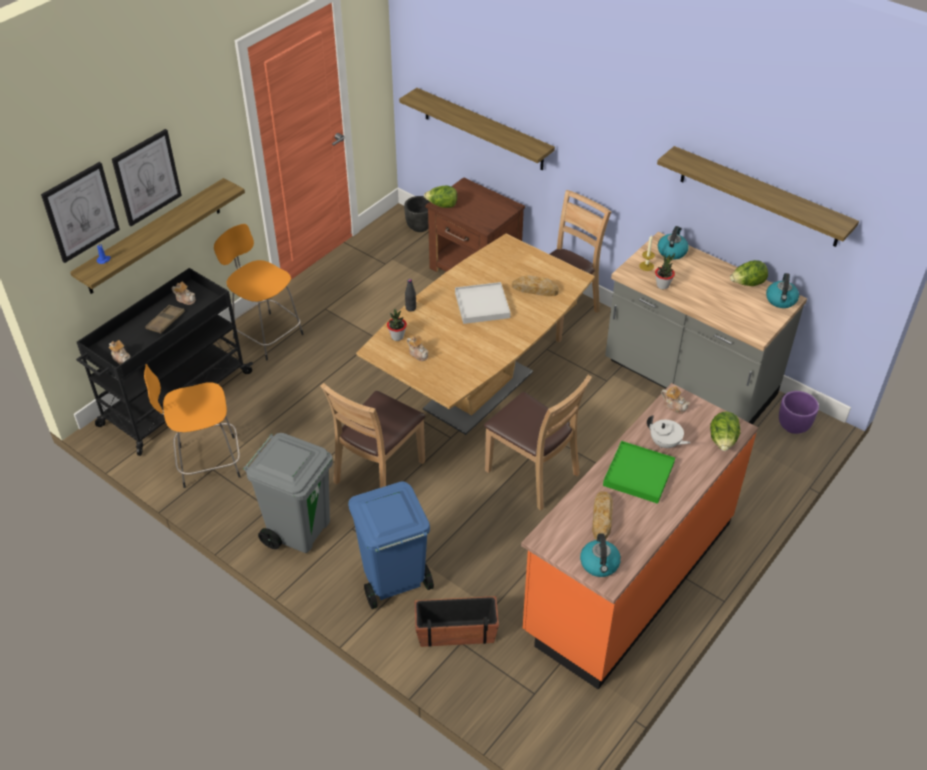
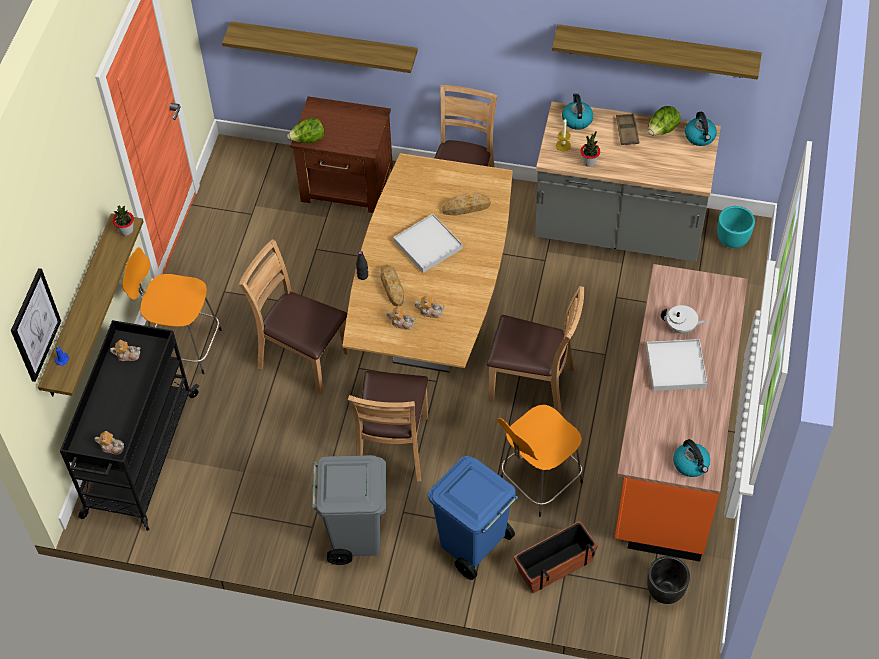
camera: 25 degrees left, 10 degrees up
(146, 177) = (67, 256): picture -> none
(165, 321) = (126, 388): brown tray -> brown tray (627, 131)
(206, 462) = (219, 508): orange stool -> orange stool (538, 482)
(352, 378) = (302, 358): none -> brown chair
(397, 337) = (370, 312): potted plant -> potted plant (126, 230)
(419, 227) = (259, 155): black planter -> black planter (665, 591)
(602, 518) = (669, 421): bread -> bread (392, 287)
(639, 474) = (676, 367): green tray -> white tray
(674, 406) = (668, 286): teapot -> teapot (430, 311)
(723, 441) = (726, 305): lettuce -> none
(793, 426) = (733, 240): purple planter -> turquoise planter

